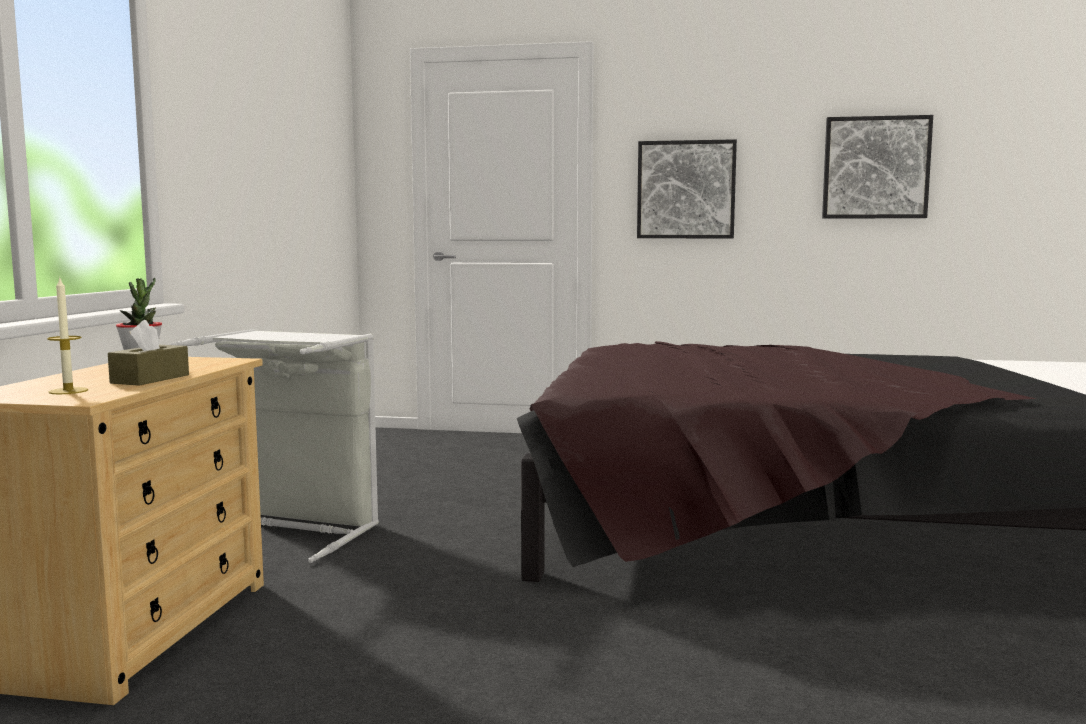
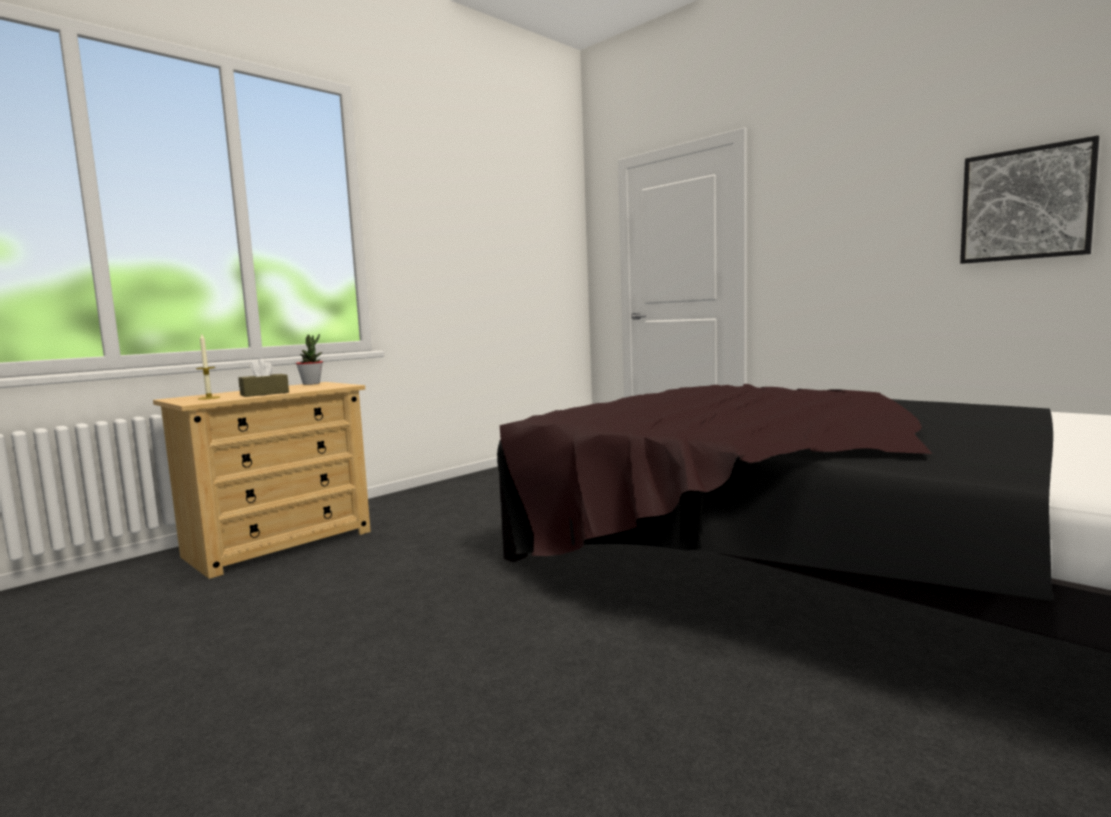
camera: 35 degrees right, 0 degrees up
(295, 530) = (440, 502): grey laundry basket -> none
(686, 190) = (824, 247): picture -> none

